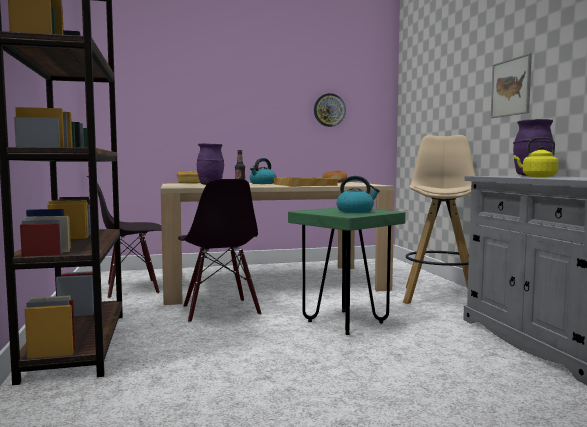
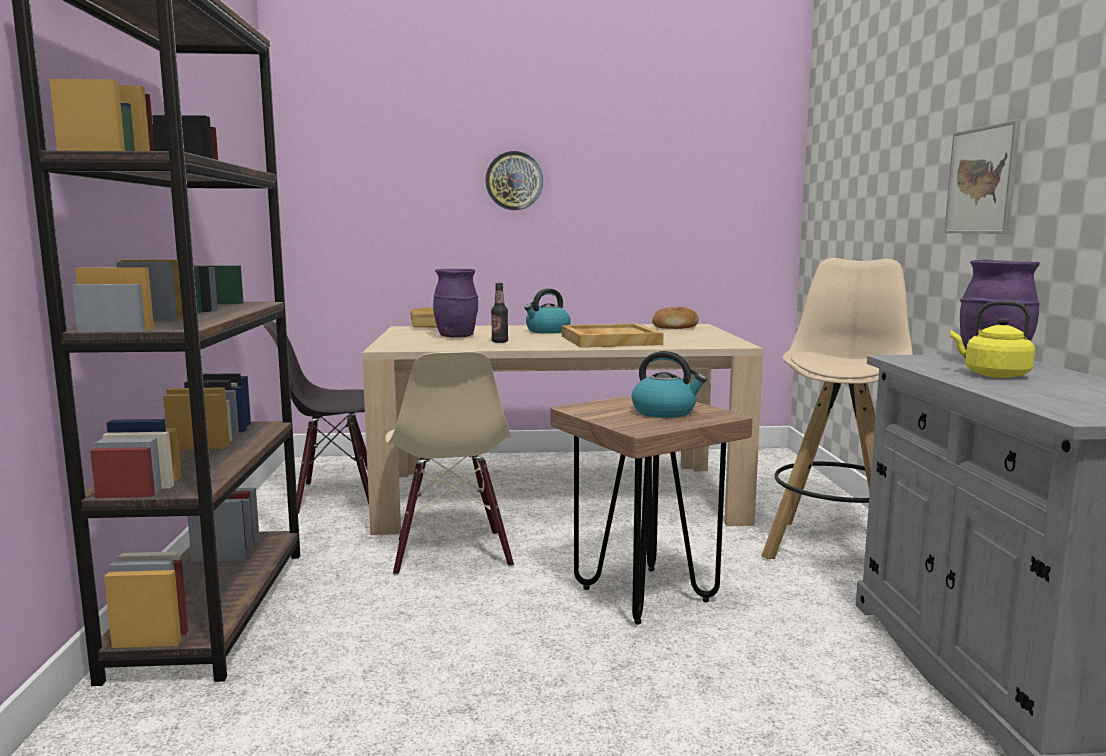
camera: 10 degrees right, 5 degrees up
(220, 311) = (451, 553): black chair -> beige chair
(329, 110) = (678, 195): wall clock -> wall clock (514, 181)
(345, 322) = (644, 594): green stool -> brown stool

